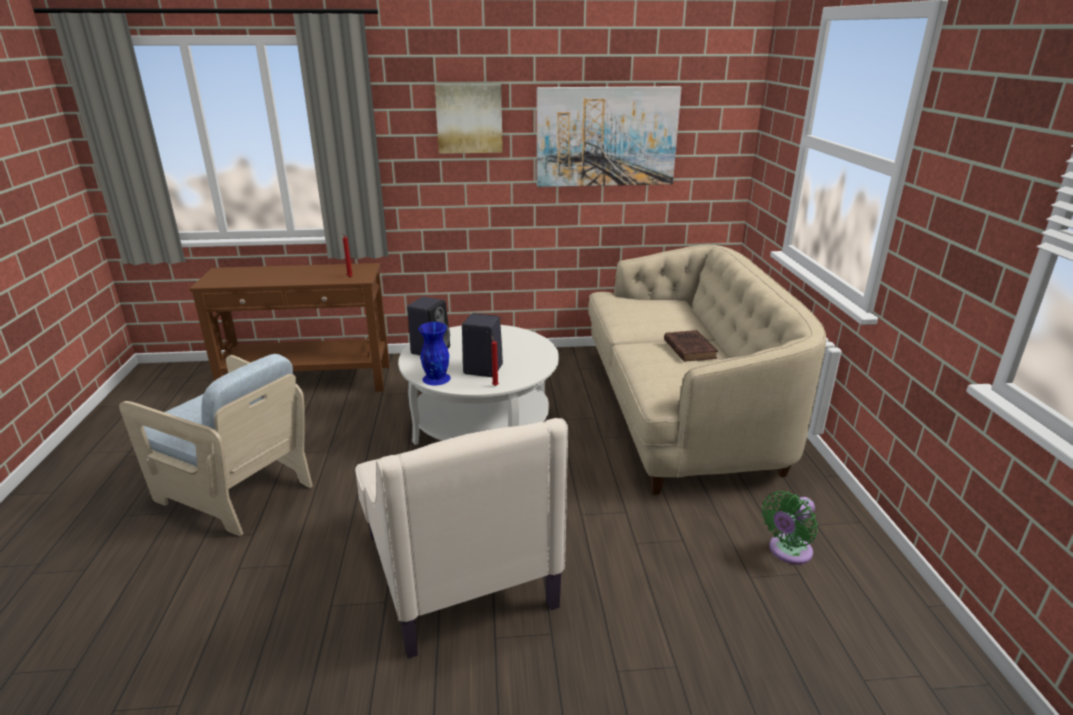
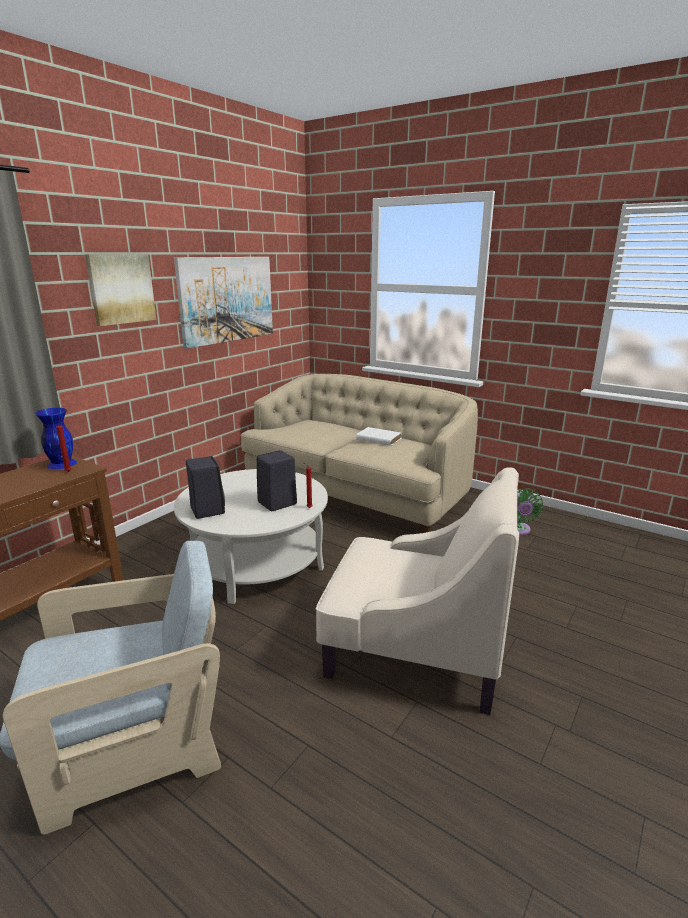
camera: 50 degrees left, 5 degrees down
(436, 378) = (258, 523): blue vase -> blue vase (61, 463)
(689, 348) = (377, 439): brown book -> white book

